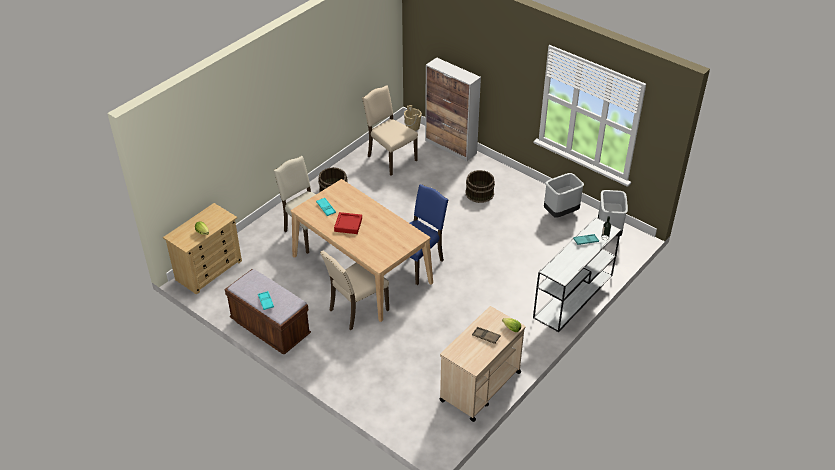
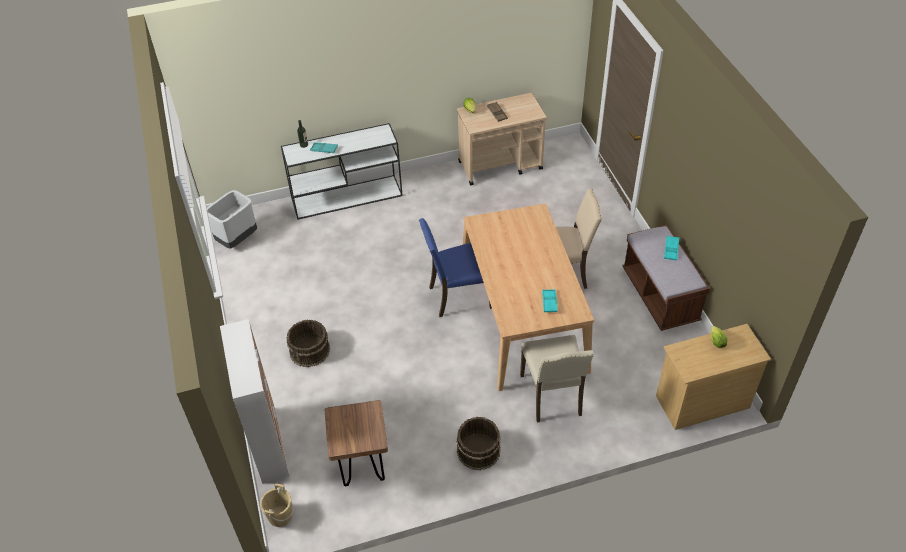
camera: 145 degrees left, 5 degrees up
(348, 225) = (539, 269): red tray -> none
(390, 158) = (362, 468): beige chair -> brown stool
(560, 213) = (256, 281): grey trash can -> none

